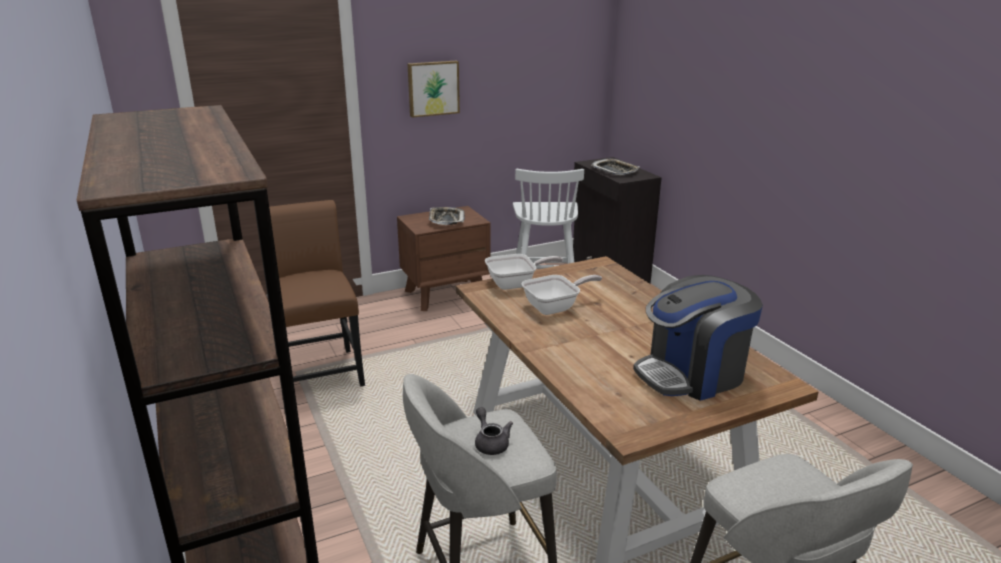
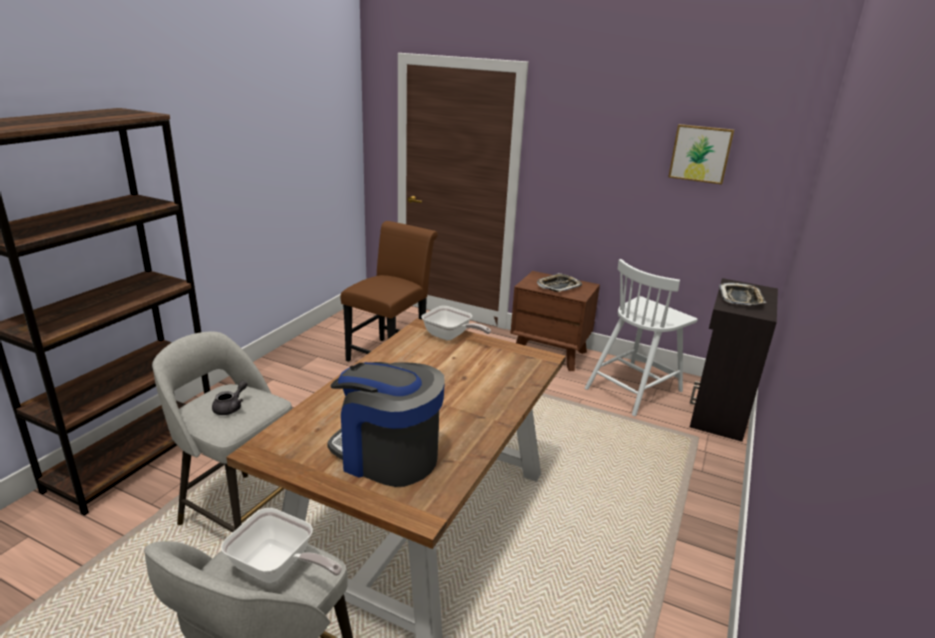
camera: 50 degrees right, 0 degrees up
(433, 88) = (586, 166): picture -> picture (700, 153)
(555, 307) = (431, 363): frying pan -> frying pan (277, 568)

